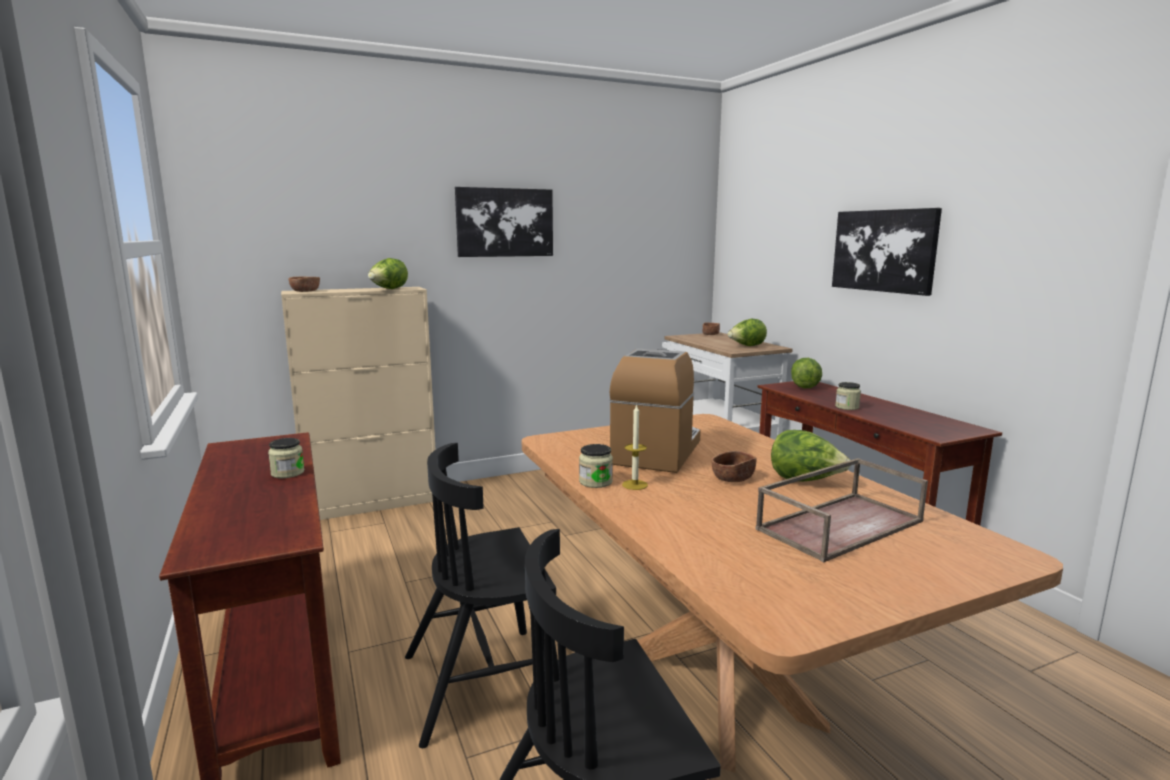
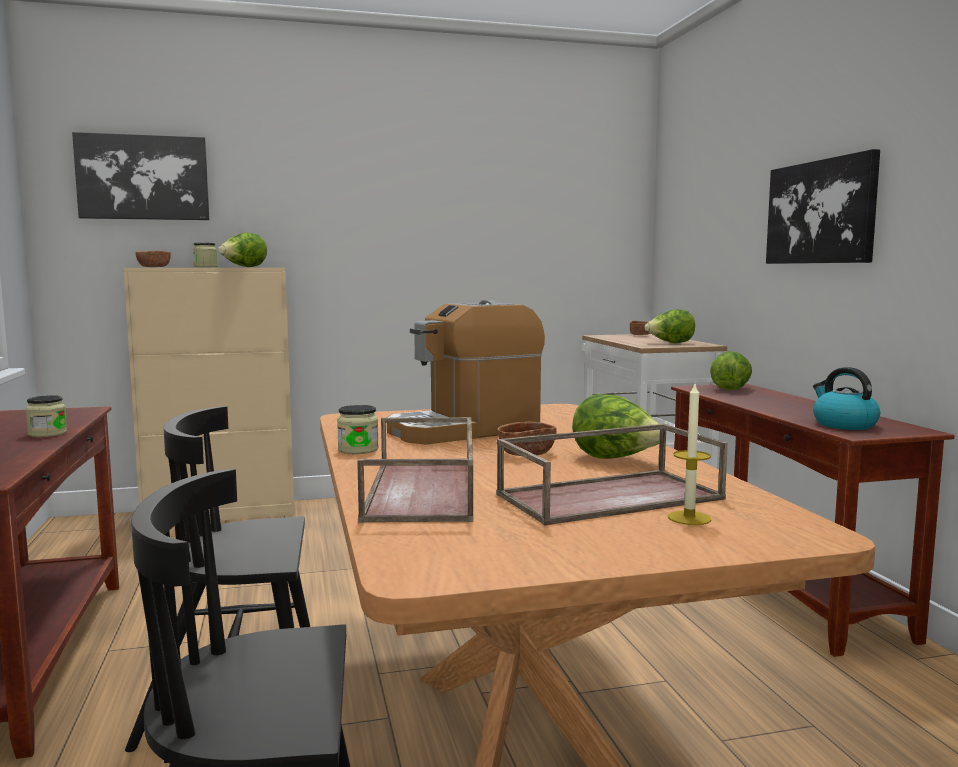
camera: 10 degrees right, 5 degrees down
(504, 222) = (387, 198): picture -> picture (143, 178)
(634, 485) = (400, 454): candle -> candle (689, 518)
(657, 451) = (464, 430): coffee machine -> coffee machine turned 150 degrees counterclockwise
(697, 529) = (424, 491): none -> brown tray
(847, 407) = (763, 407): jar -> jar (205, 267)
(920, 425) = (843, 424): none -> kettle

